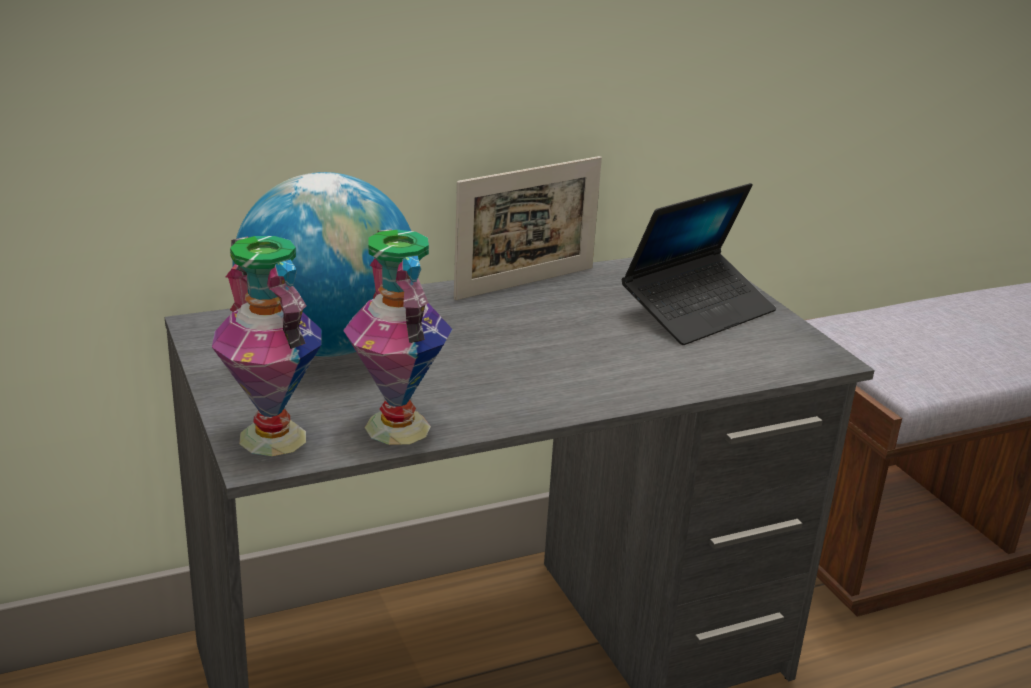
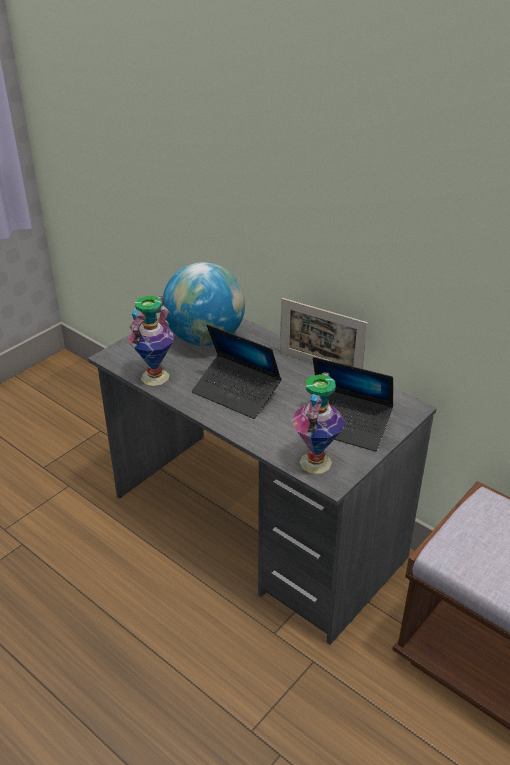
camera: 65 degrees right, 10 degrees up
(274, 437) = (126, 354): vase -> vase (316, 462)
(534, 365) = (236, 393): none -> laptop

